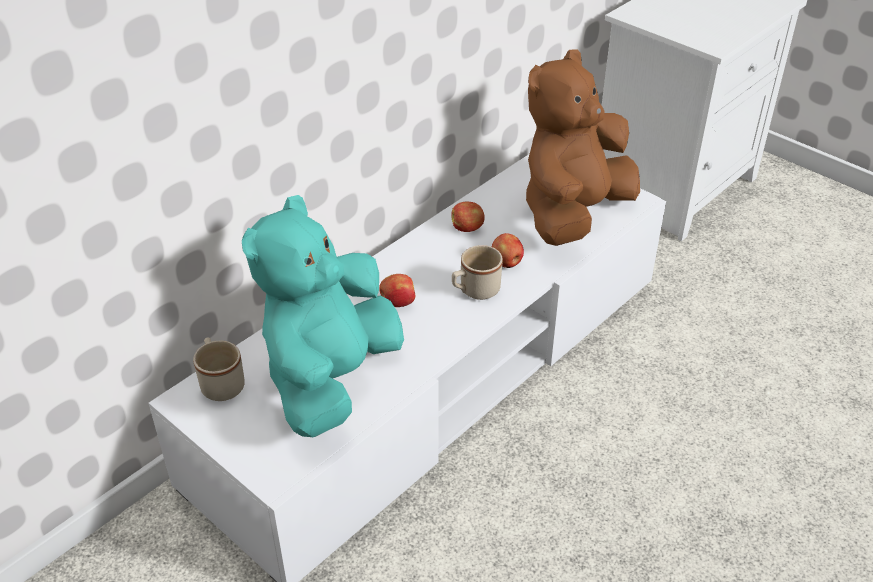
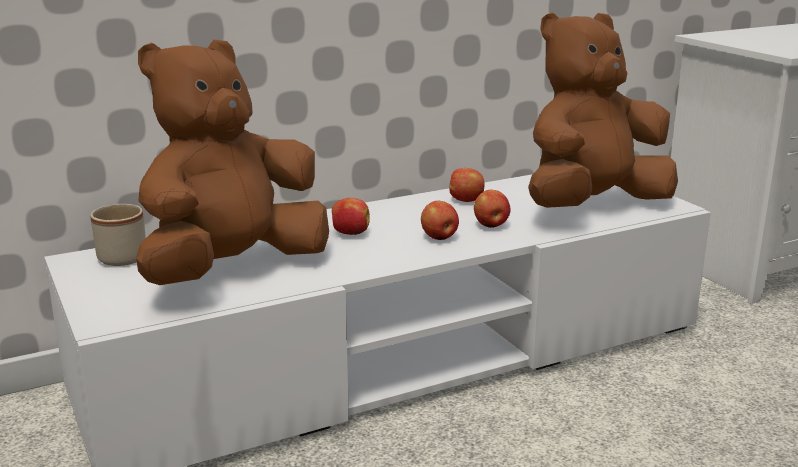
camera: 20 degrees right, 20 degrees down
(331, 378) = (232, 269): turquoise plush toy -> brown plush toy
(474, 291) = (439, 238): beige mug -> apple

